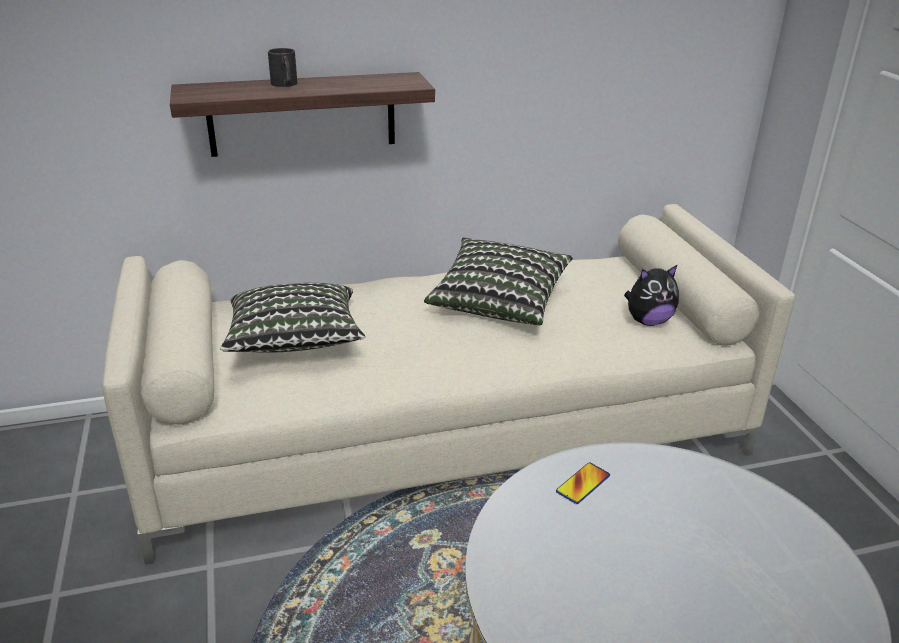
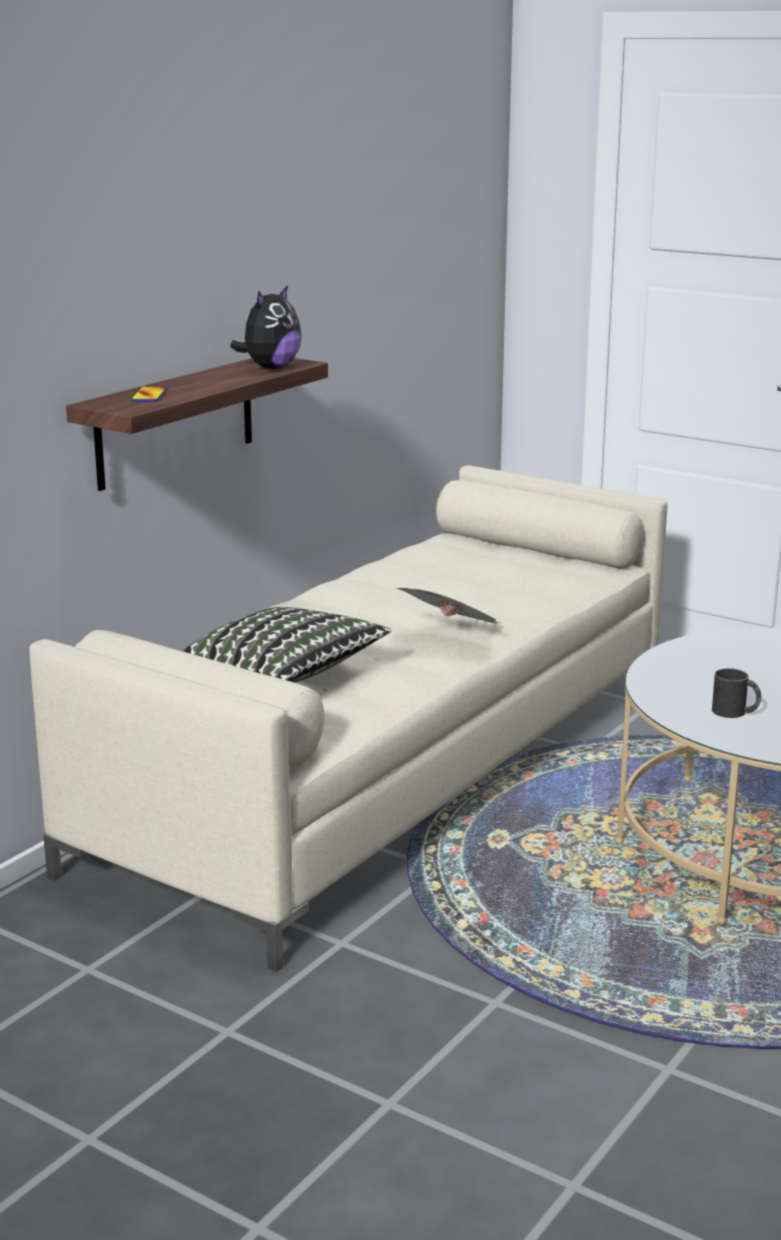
camera: 40 degrees left, 10 degrees down
(285, 84) = (185, 384): black mug -> black mug (735, 712)
(460, 355) = (452, 635): none -> newspaper
(499, 301) = (405, 593): pillow -> none
(583, 484) = (679, 672): phone -> phone (149, 395)
(648, 321) = (546, 570): plush toy -> plush toy (270, 368)

